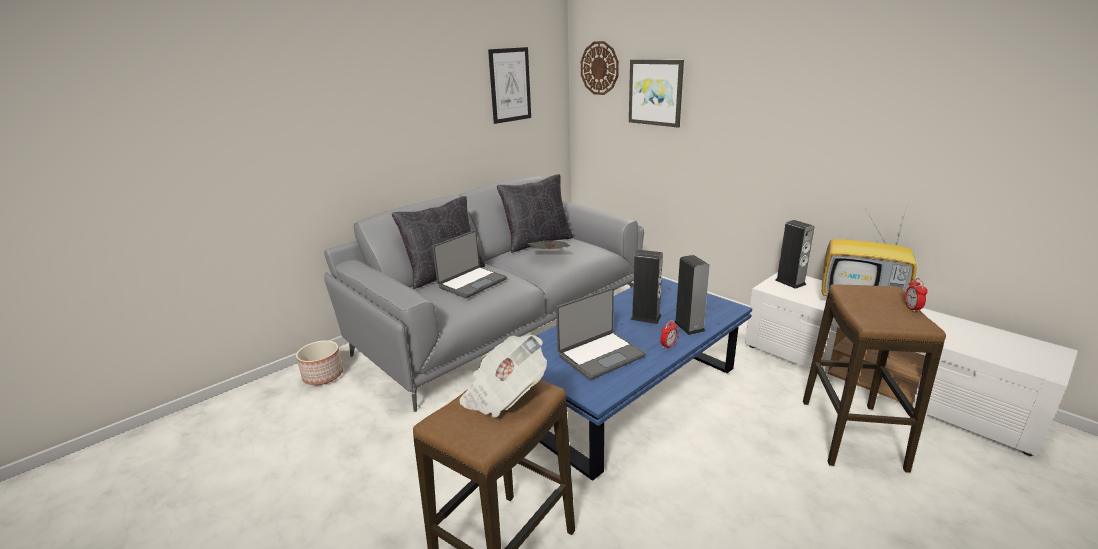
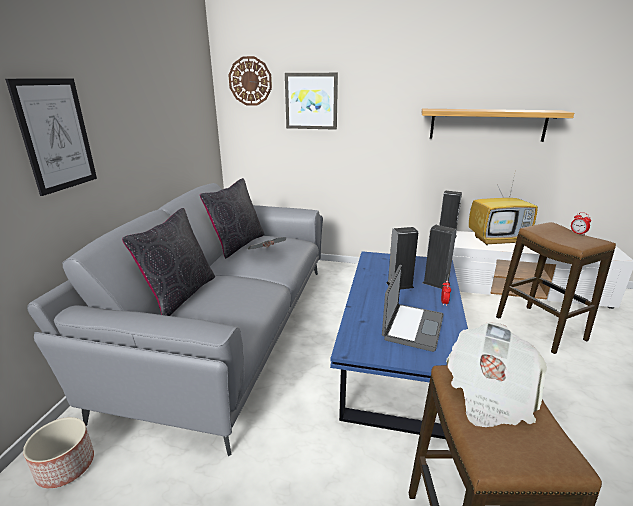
camera: 35 degrees left, 0 degrees up
(472, 283) = (225, 296): laptop -> none
(510, 85) = (177, 94): picture -> picture (56, 135)
(867, 135) = (487, 124): none -> shelf

